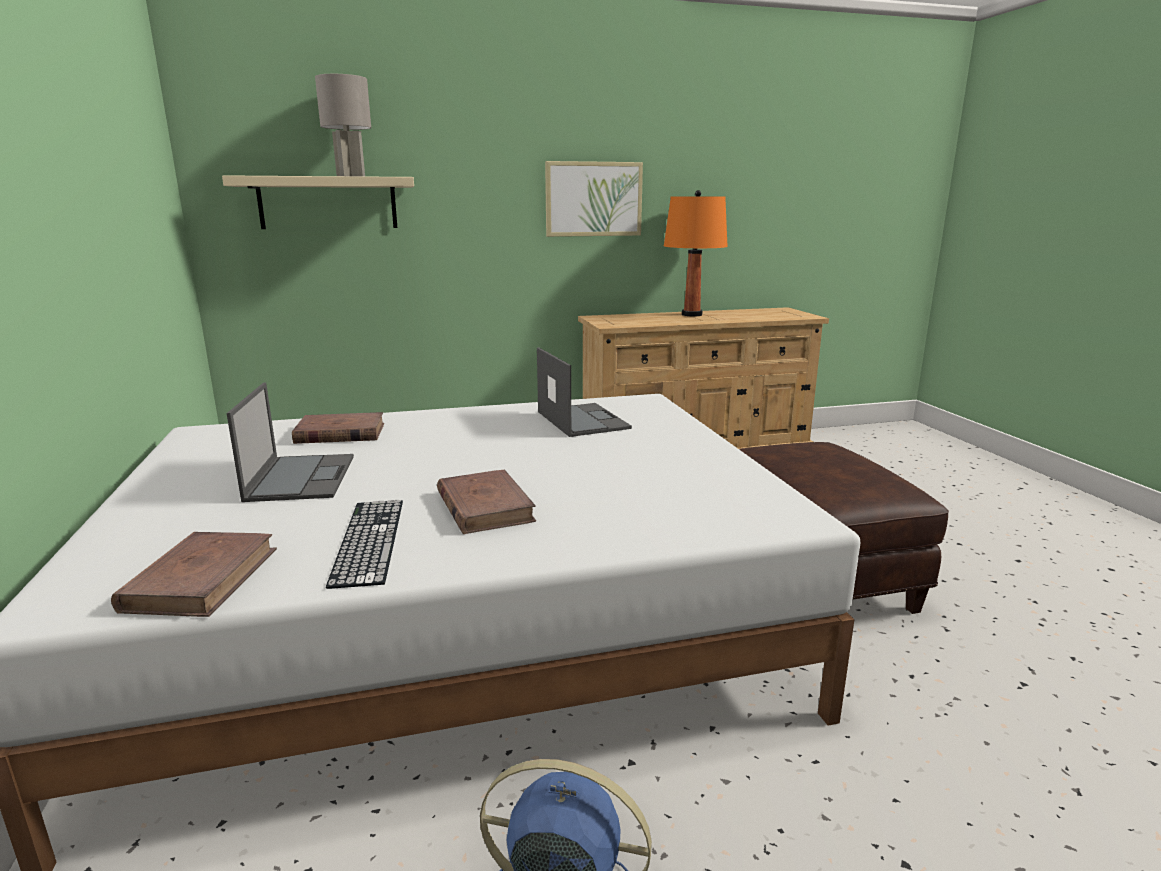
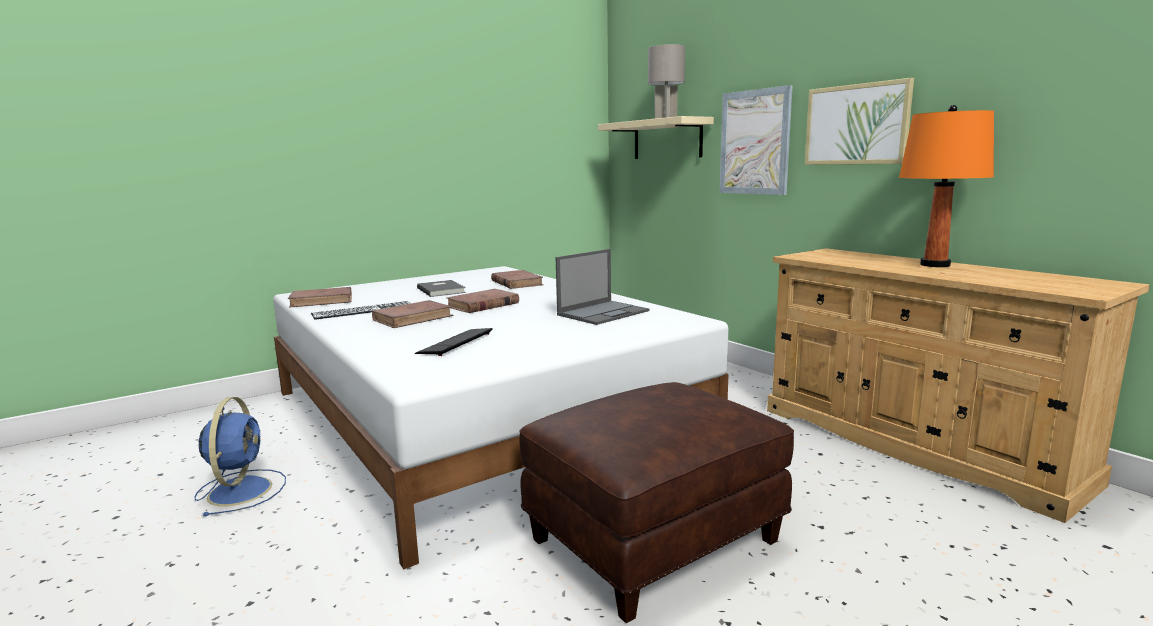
camera: 70 degrees right, 5 degrees down
(301, 477) = (442, 290): laptop -> grey book
(459, 463) = (482, 305): none -> brown book
(477, 212) = (754, 142): none -> picture
(655, 491) = (456, 343): none -> keyboard

